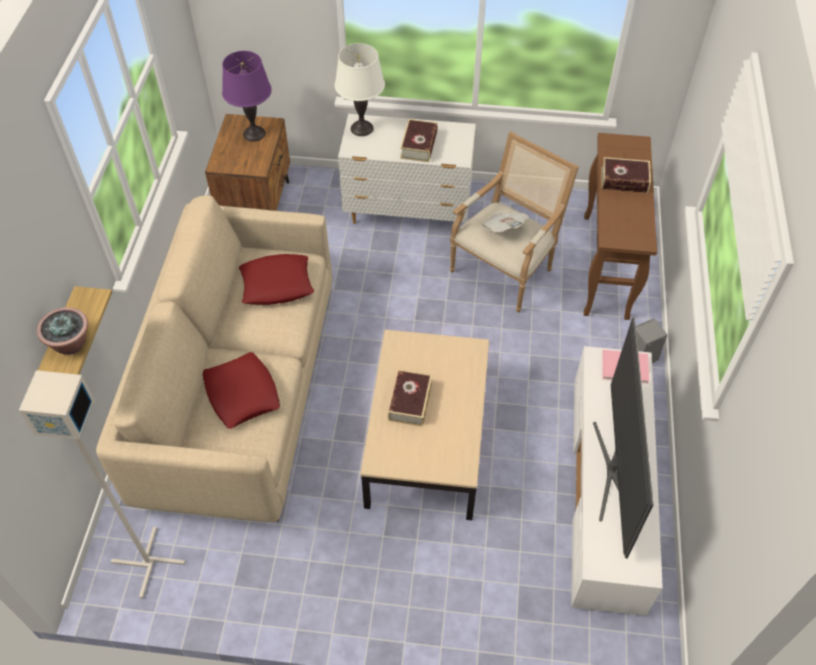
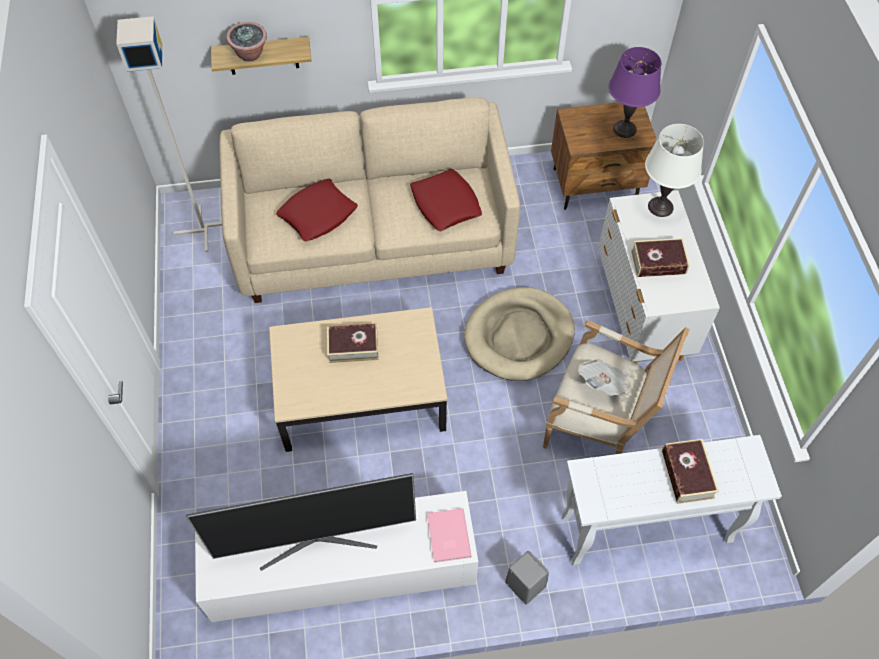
camera: 75 degrees right, 5 degrees up
(401, 301) = (519, 336): none -> beige dog bed
(606, 267) = (645, 529): brown console table -> white console table

